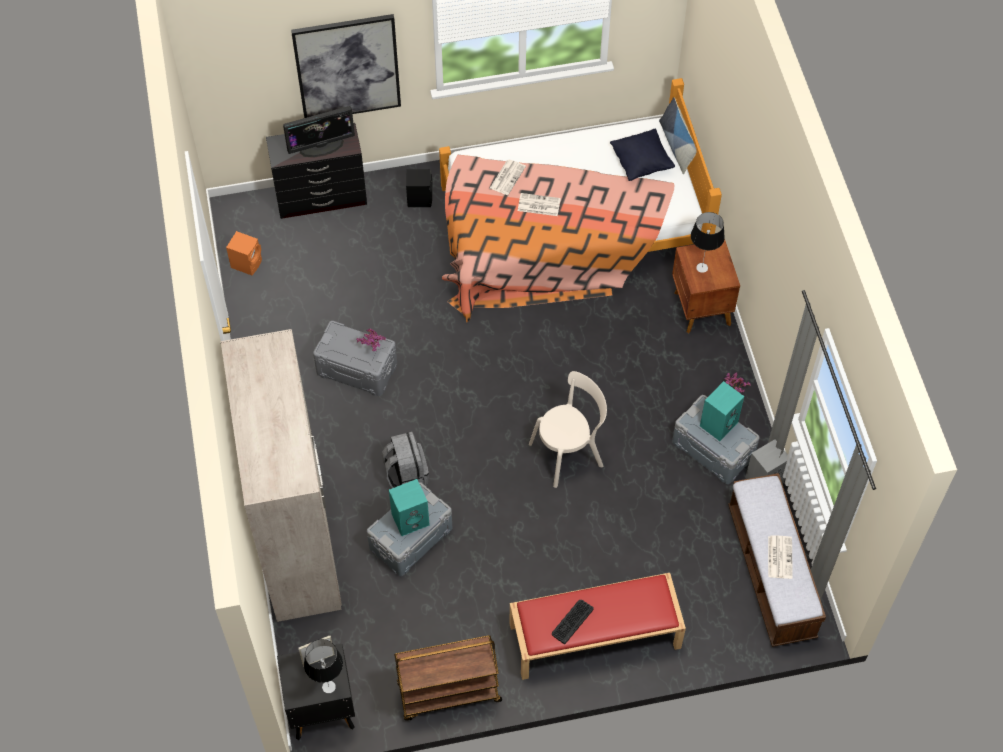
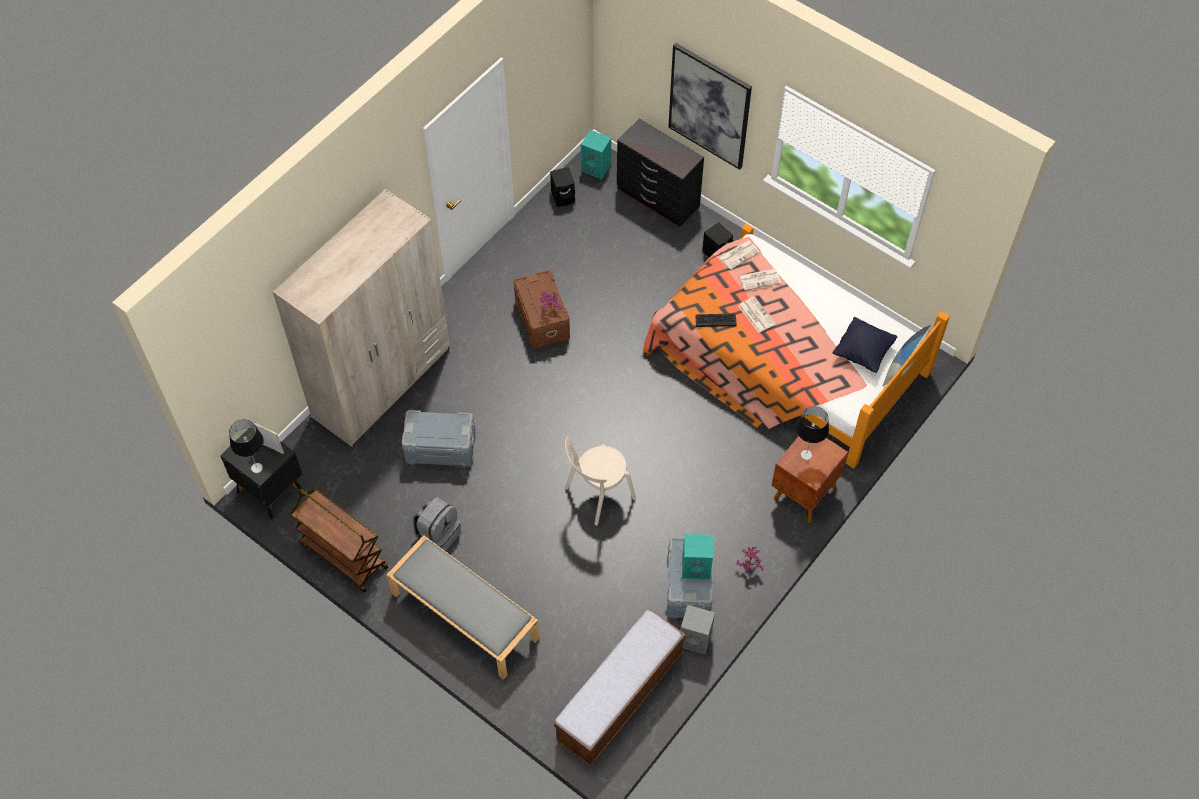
camera: 50 degrees right, 0 degrees up
(247, 263) = (564, 197): orange speaker -> black speaker
(321, 146) = (664, 153): monitor -> none
(357, 368) = (543, 319): grey storage box -> brown storage box
(406, 473) = (488, 408): grey backpack -> grey backpack (438, 534)
(411, 518) = (439, 429): turquoise speaker -> turquoise speaker (597, 168)
(569, 453) = (597, 495): beige chair -> beige chair turned 120 degrees clockwise
(572, 621) = (440, 583): keyboard -> keyboard (715, 320)
(594, 637) = (463, 616): red bench -> grey bench
(779, 556) = (611, 682): newspaper -> newspaper (739, 254)

